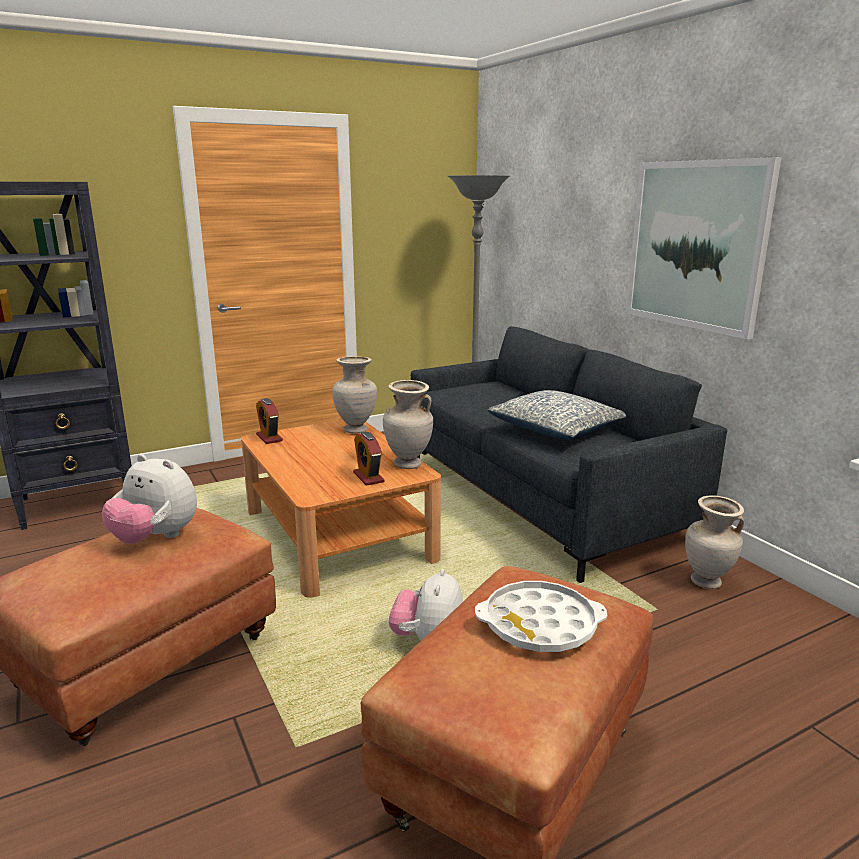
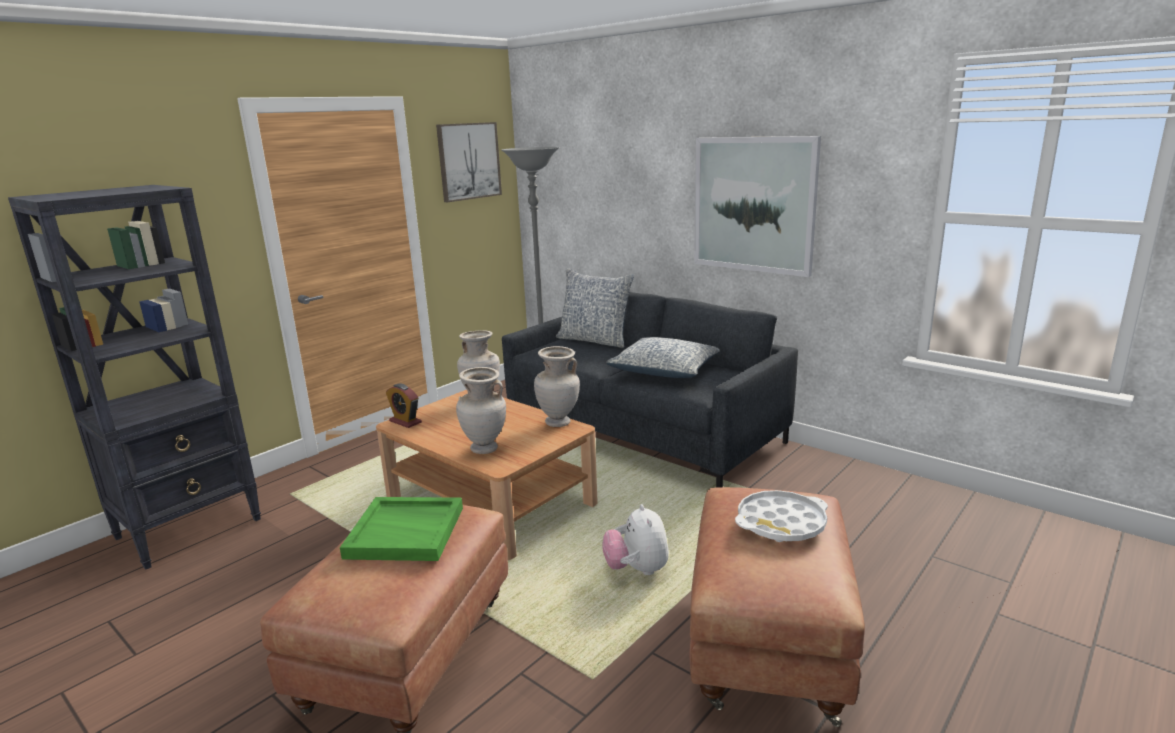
camera: 20 degrees left, 0 degrees up
(156, 538) = (406, 532): plush toy -> green tray
(368, 477) = (534, 440): alarm clock -> none
(418, 187) = (468, 161): none -> picture
(510, 389) = (595, 340): none -> pillow
(706, 583) = (808, 473): beige vase -> beige vase (484, 449)

